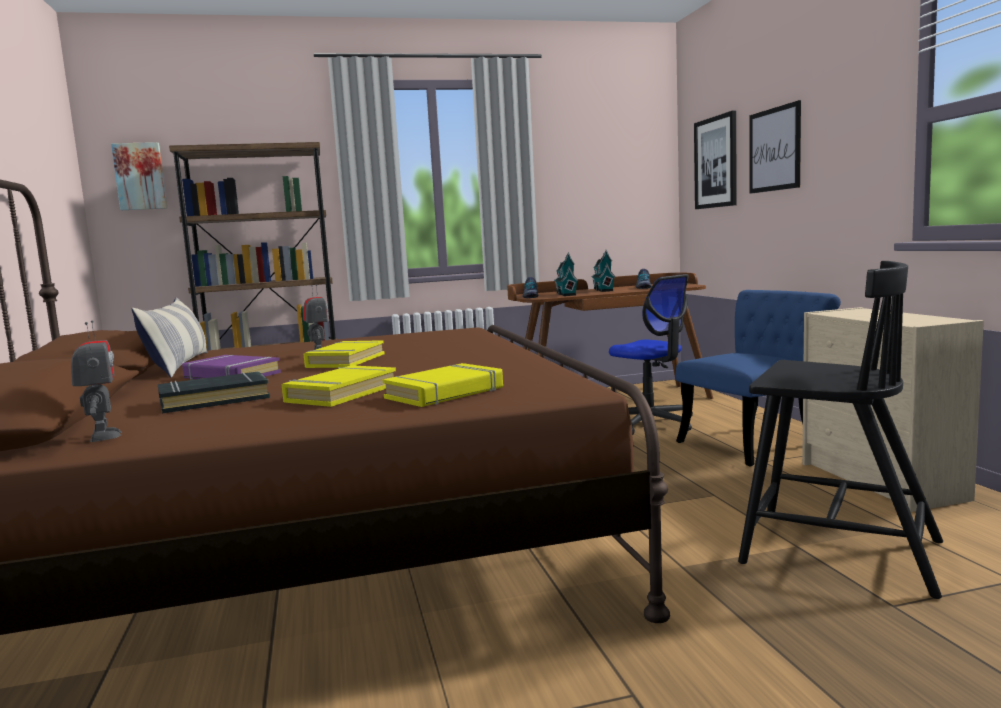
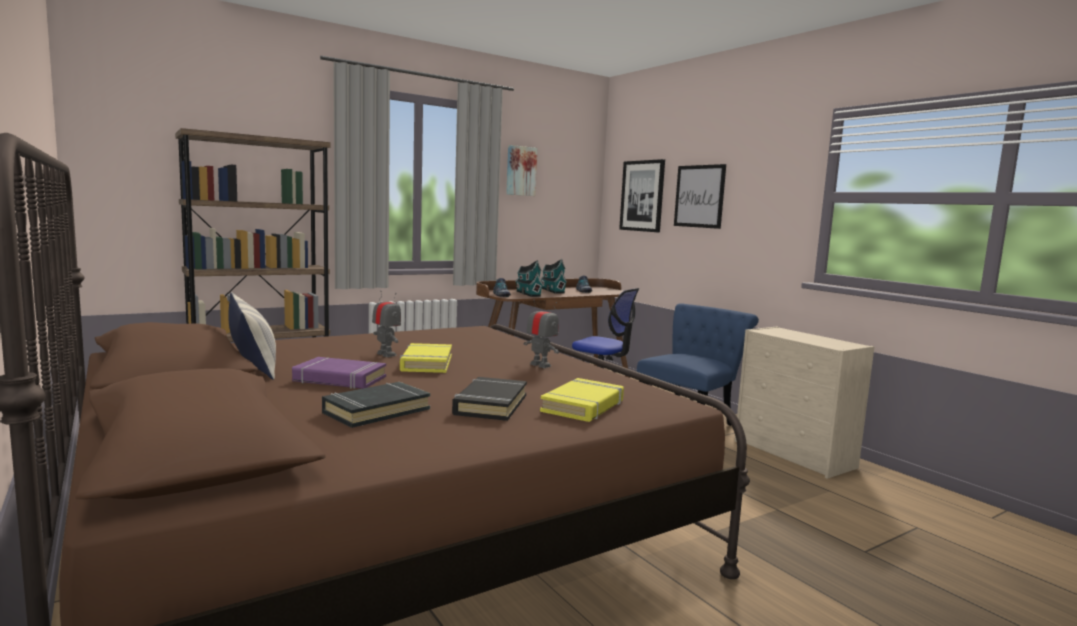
camera: 20 degrees left, 0 degrees up
(103, 436) = (339, 457): toy robot -> toy robot (540, 365)
(140, 176) = (127, 151): picture -> picture (520, 171)
(341, 393) = (490, 405): yellow book -> black book
(836, 551) = (804, 512): black chair -> none

